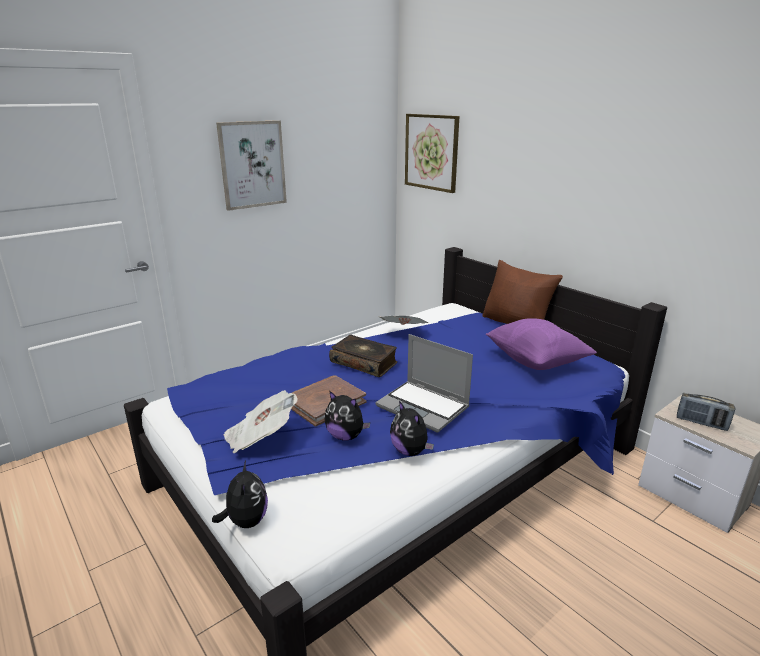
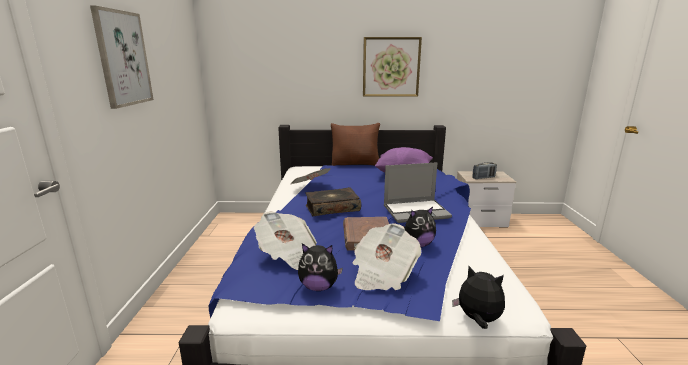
camera: 50 degrees left, 5 degrees down
(247, 383) = (288, 254): none -> newspaper
(410, 451) = (457, 233): plush toy -> plush toy (319, 287)
(431, 152) = (243, 53): picture -> picture (391, 67)

